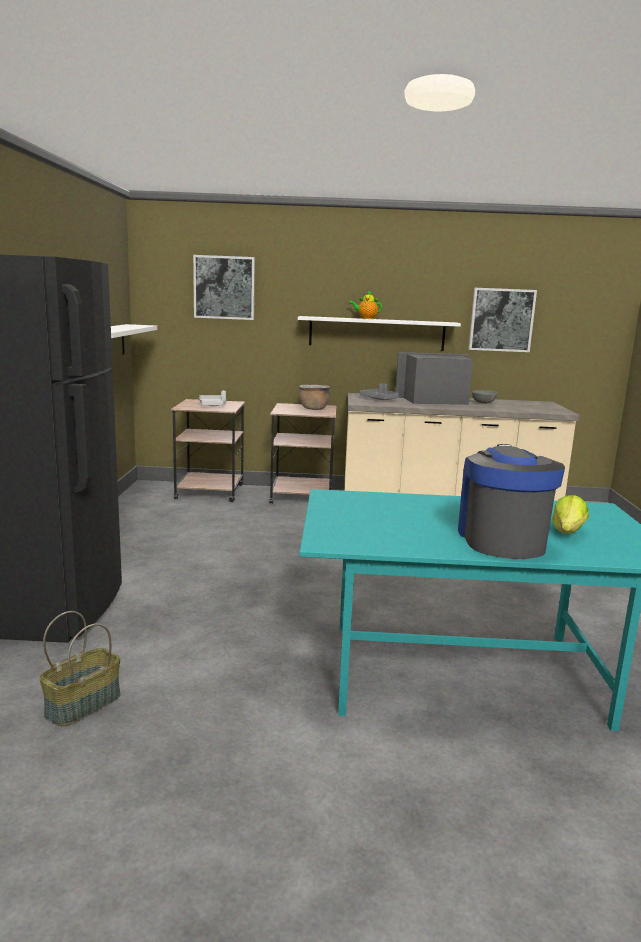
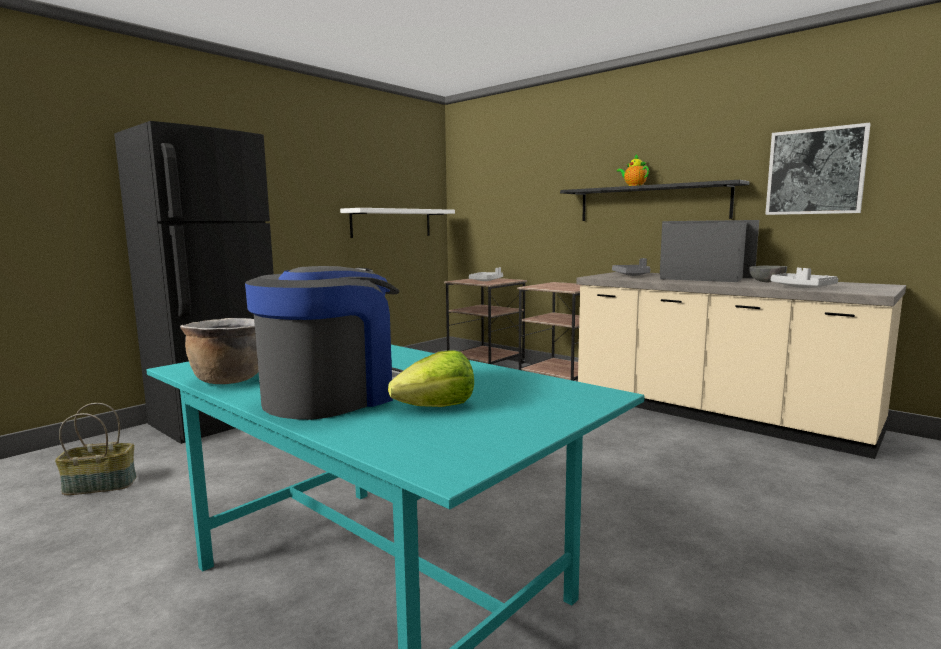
camera: 40 degrees right, 5 degrees down
(224, 287) = (511, 170): picture -> none
(313, 409) = (572, 286): brown cooking pot -> brown cooking pot (229, 379)
(376, 333) = (651, 203): white shelf -> black shelf
(518, 409) = (801, 287): none -> grey tray

